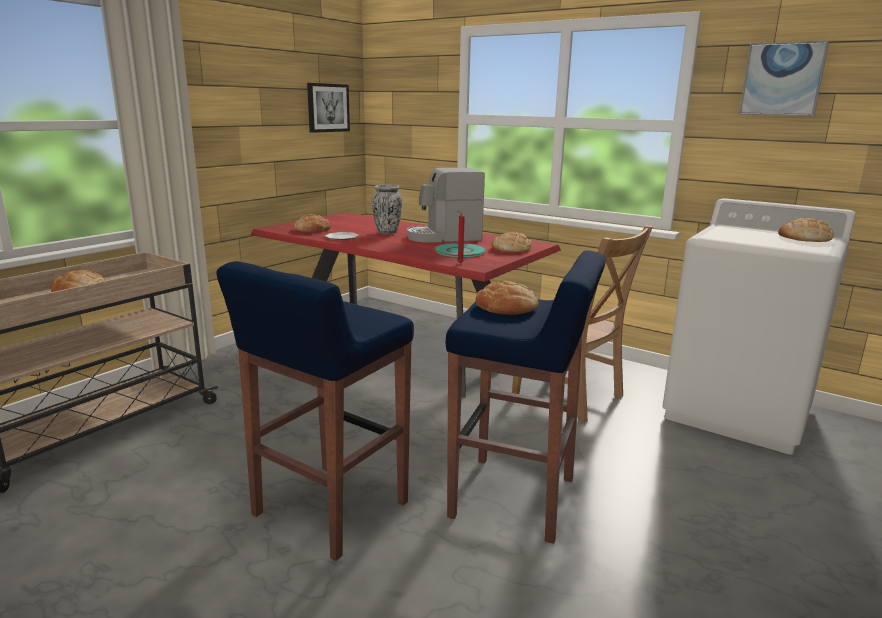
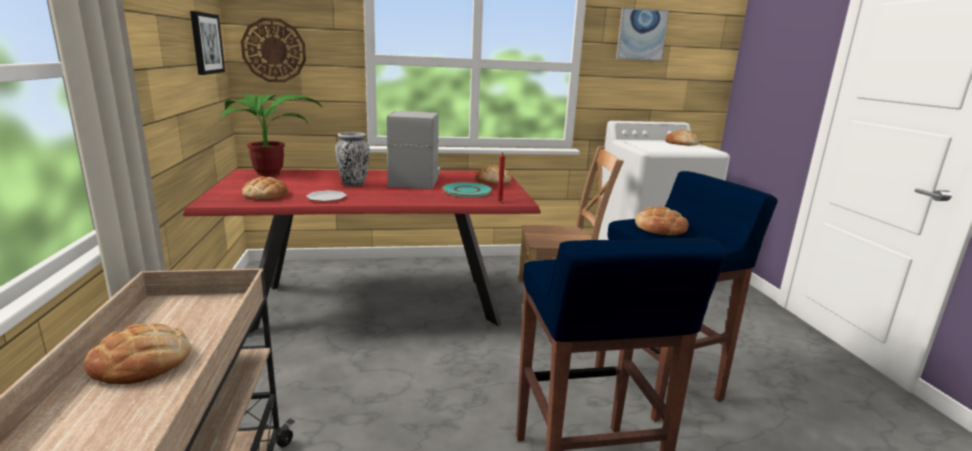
camera: 45 degrees left, 0 degrees up
(352, 218) = (269, 174): none -> potted plant
(393, 113) = (274, 50): none -> wall clock
(444, 237) = (415, 180): coffee machine -> coffee machine turned 150 degrees clockwise

